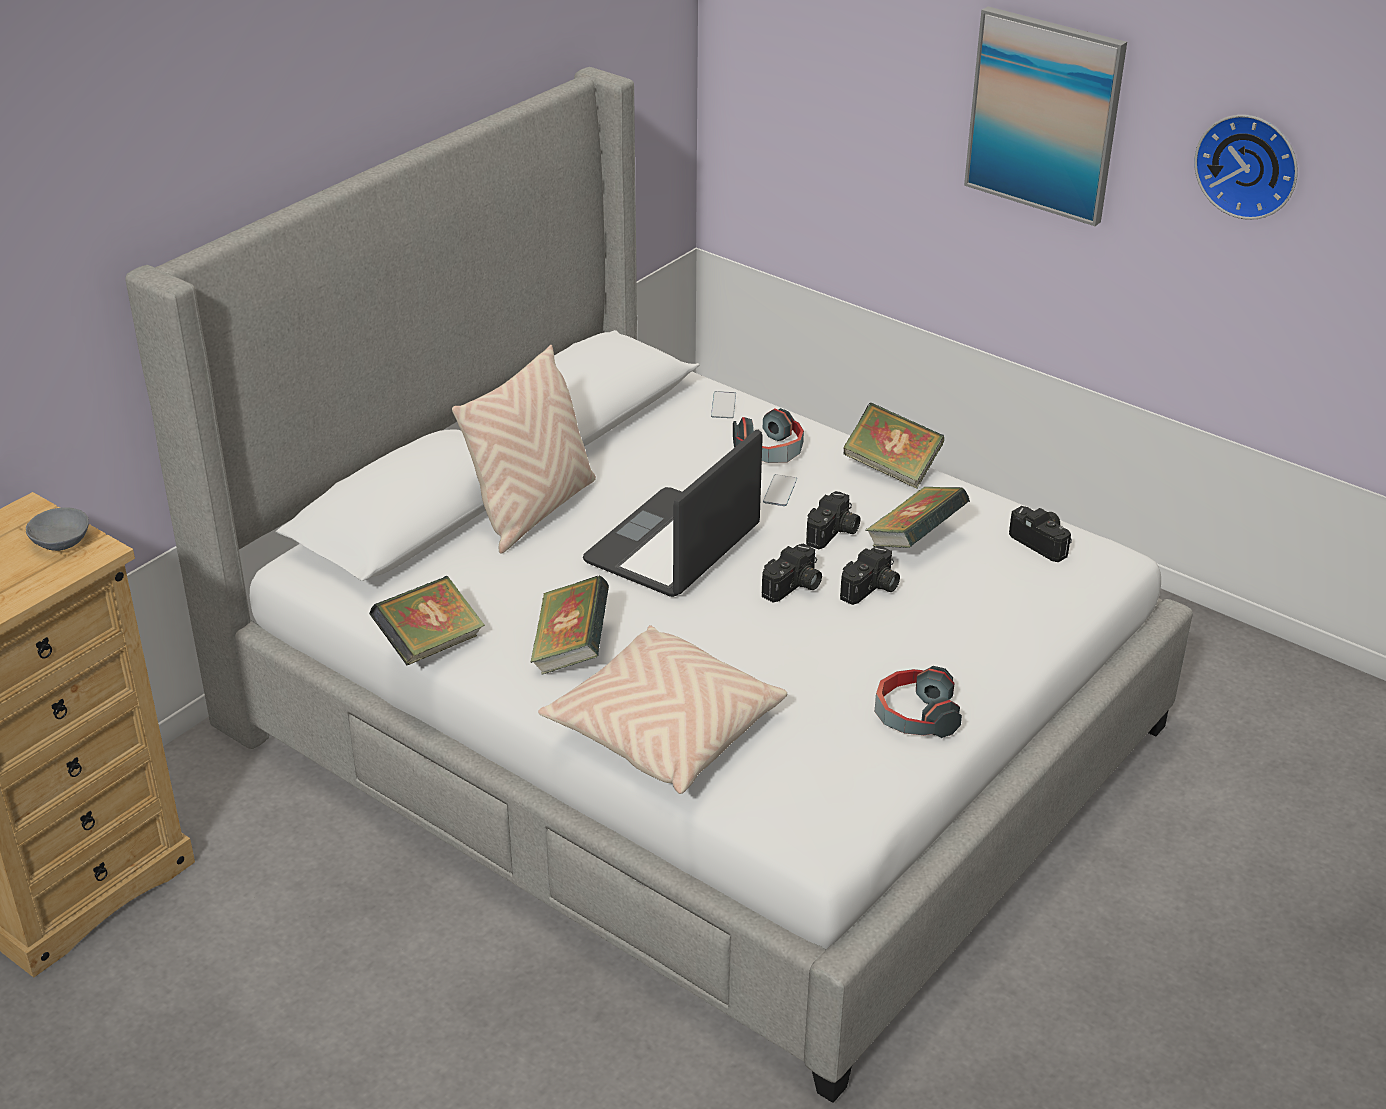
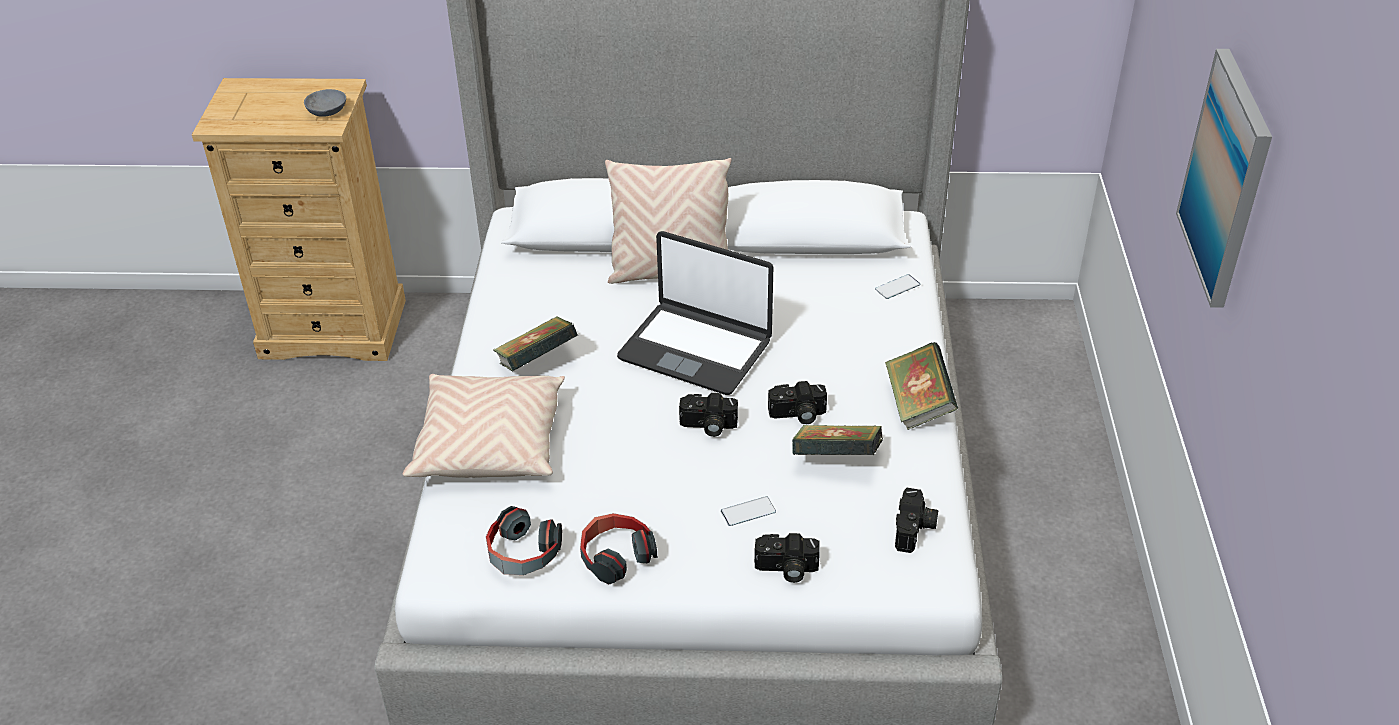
camera: 55 degrees right, 5 degrees up
(430, 645) = (486, 305): book -> none
(674, 546) = (696, 349): laptop -> laptop turned 150 degrees counterclockwise
(769, 451) = (866, 335): headphones -> headphones (523, 553)
(780, 491) = (821, 364): phone -> phone (748, 511)
(871, 589) = (749, 465): camera -> camera (786, 569)
(1249, 164) = (1291, 317): wall clock -> none

